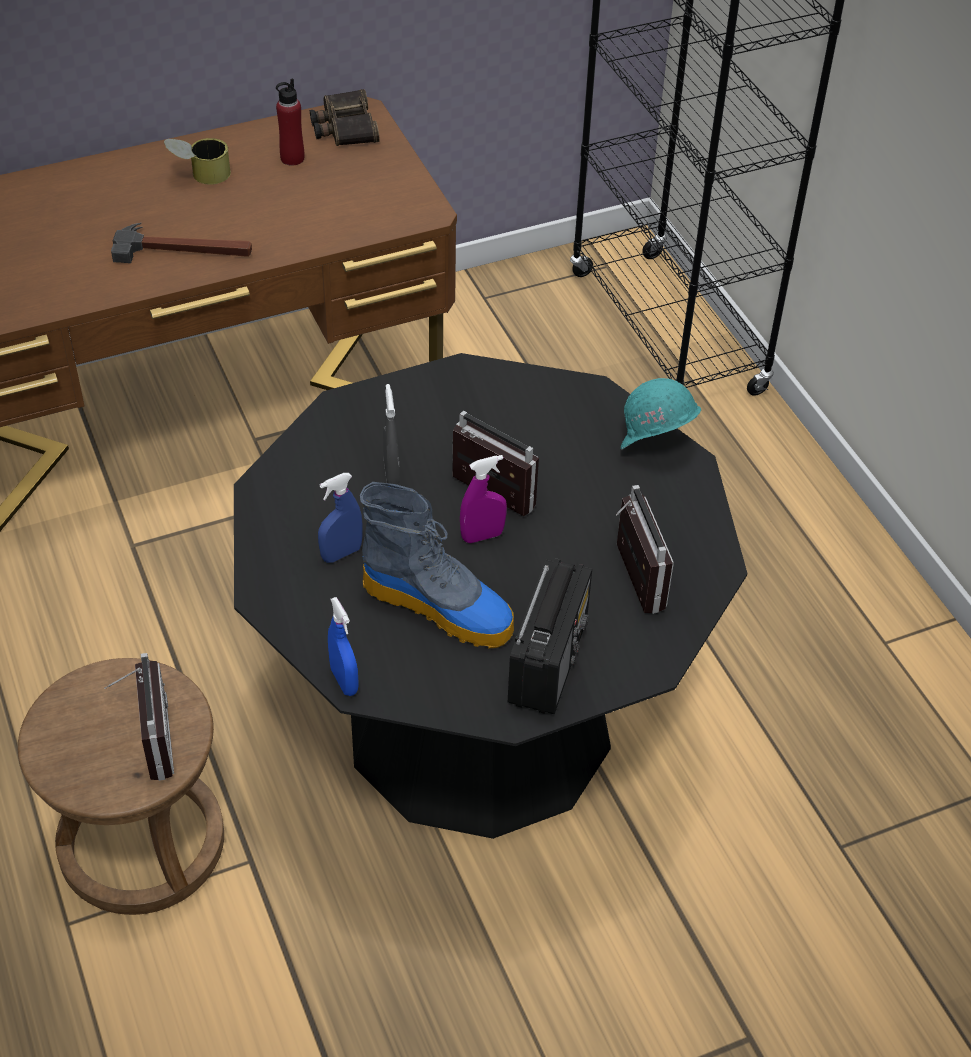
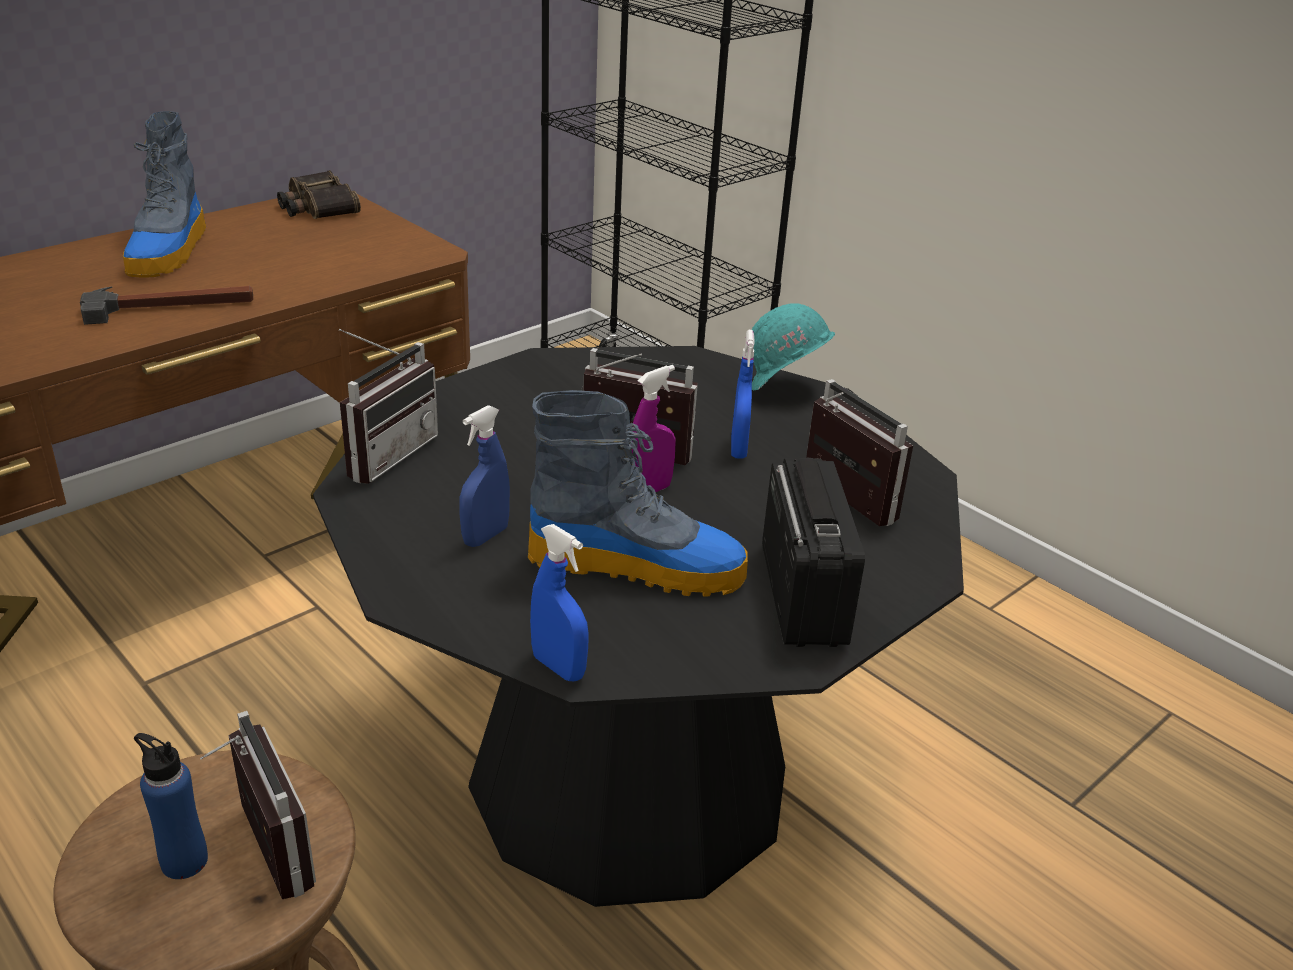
camera: 20 degrees left, 15 degrees down
(99, 736) = (184, 861): none -> blue bottle
(200, 176) = (169, 252): can -> boot
(292, 158) = (270, 231): red bottle -> none
(298, 453) = (384, 453): none -> radio
(391, 473) = (507, 453): grey spray bottle -> none
(578, 506) = (738, 449): none -> blue spray bottle

